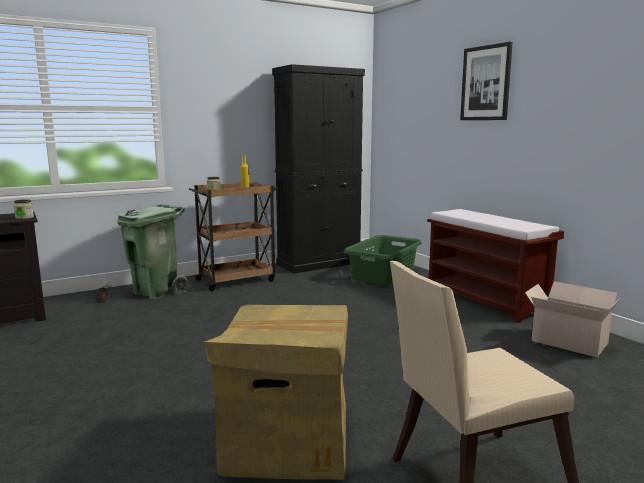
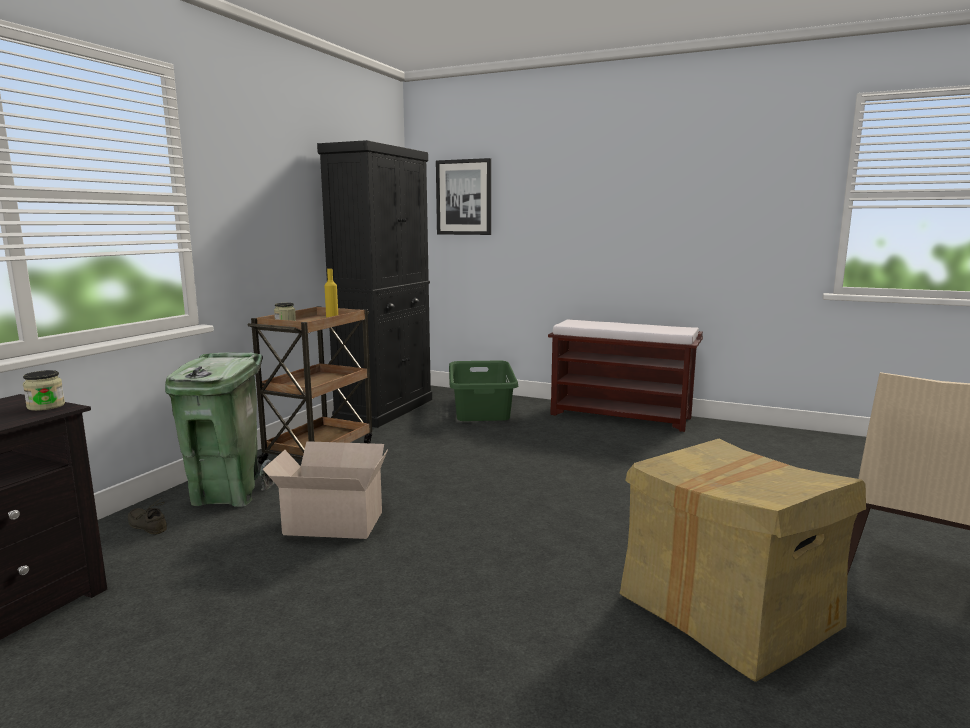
camera: 35 degrees left, 0 degrees up
(486, 83) = (592, 177): picture -> picture (464, 197)
(567, 341) = (745, 439): cardboard box -> cardboard box (331, 523)

